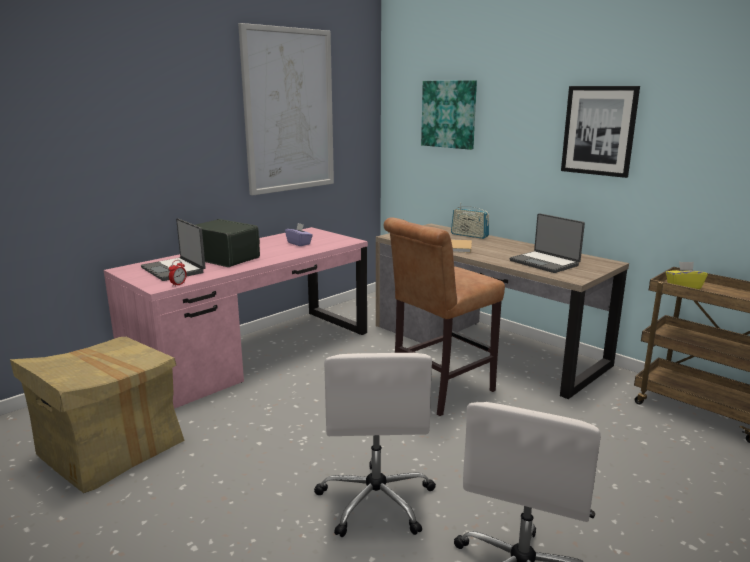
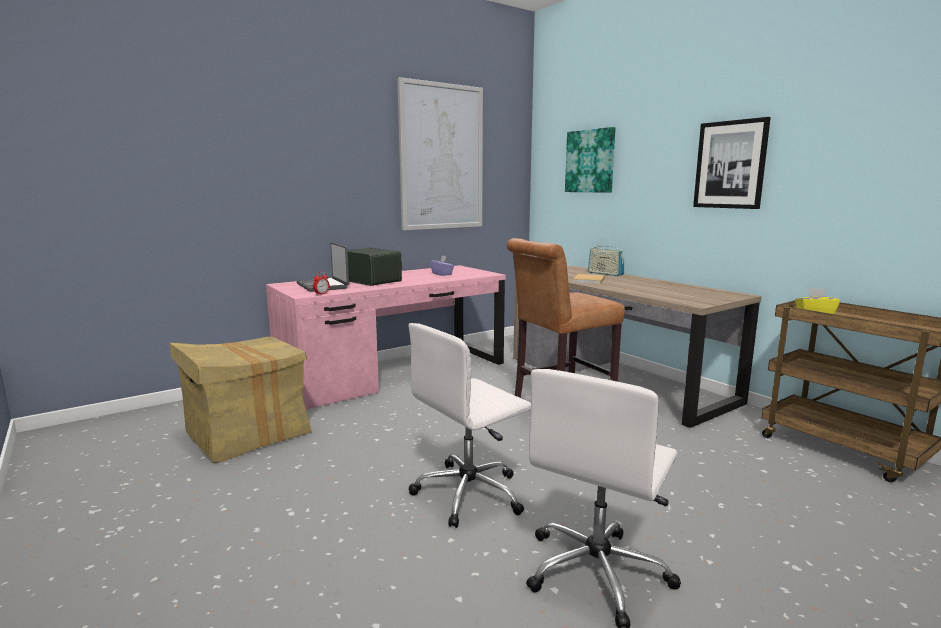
camera: 10 degrees right, 5 degrees down
(376, 500) = (470, 493): white office chair -> white office chair turned 45 degrees clockwise
(545, 263) = (671, 293): laptop -> none

